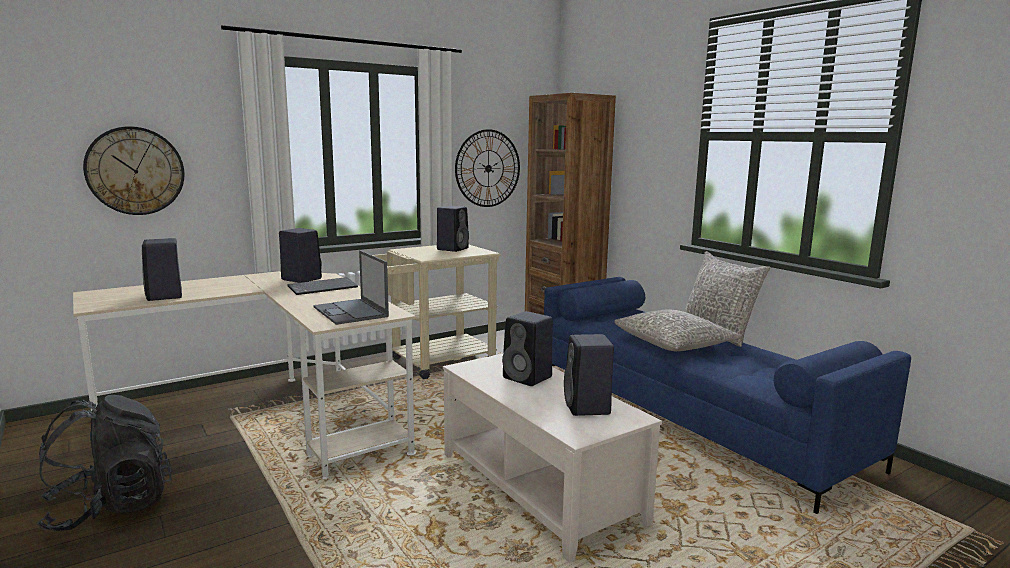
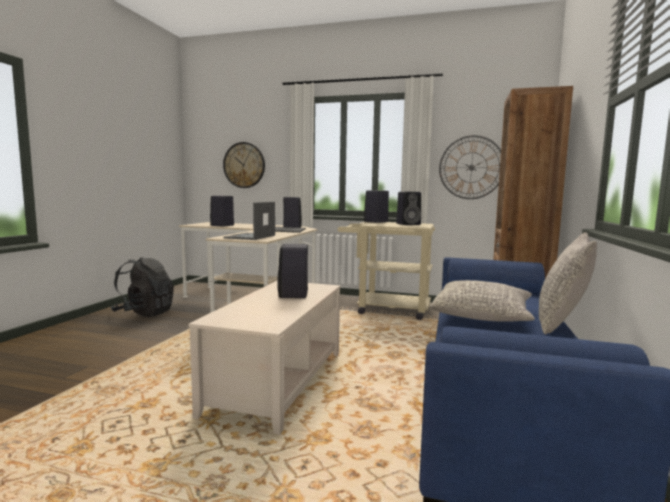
camera: 50 degrees right, 5 degrees down
(588, 408) = (266, 314): black speaker -> black speaker (375, 222)

